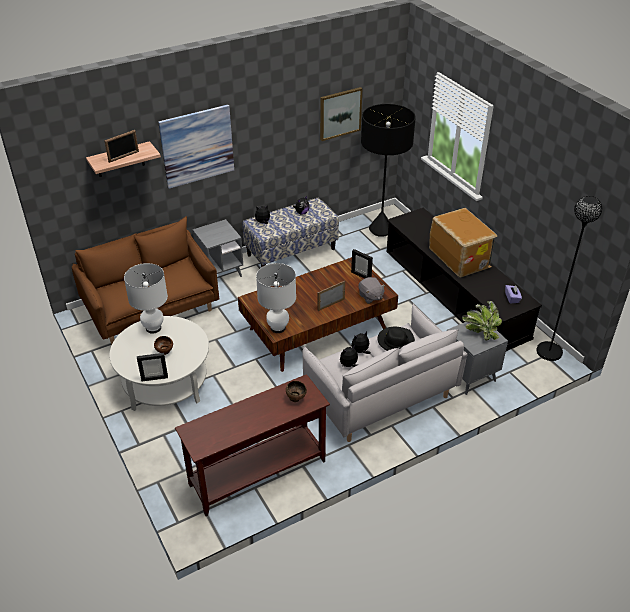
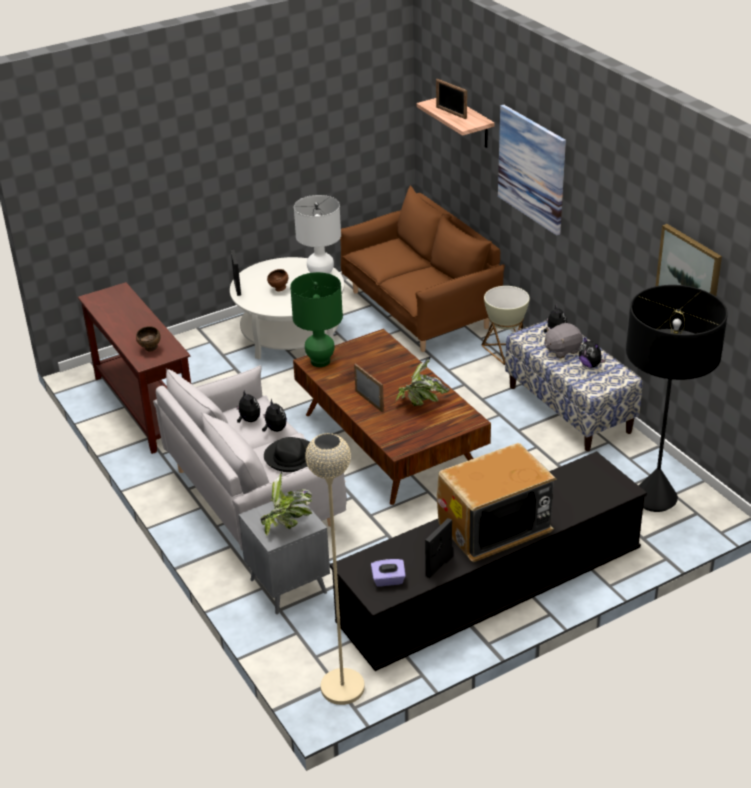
camera: 90 degrees right, 5 degrees down
(220, 273) = (505, 352): grey side table -> planter
(278, 328) = (320, 361): white table lamp -> green table lamp
(335, 282) = (420, 403): none -> potted plant
(361, 275) = (438, 426): picture frame -> picture frame (439, 566)
(370, 297) = (387, 435): grey plush toy -> grey plush toy (562, 350)
(549, 352) = (342, 688): black floor lamp -> beige floor lamp

